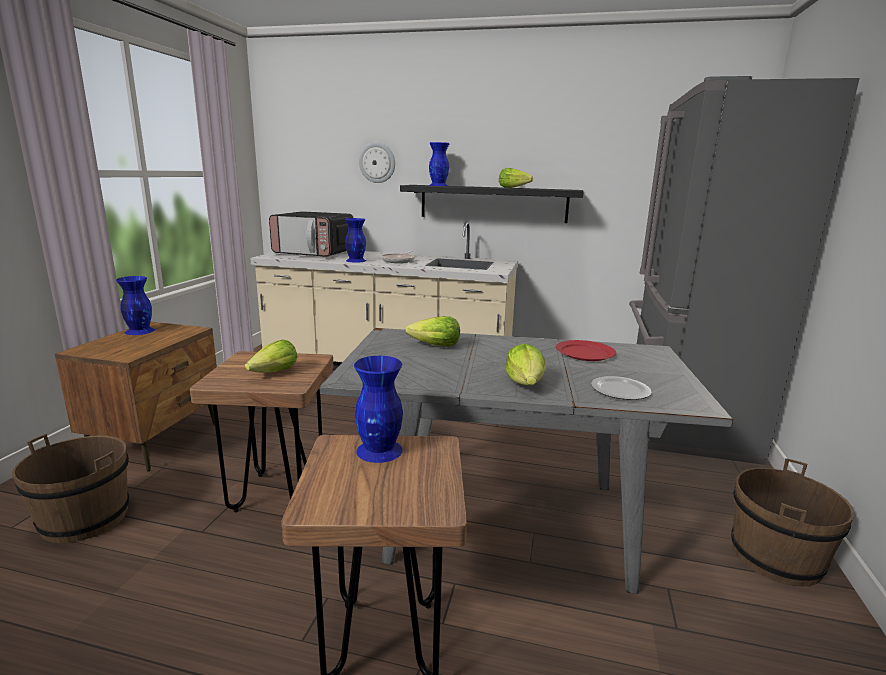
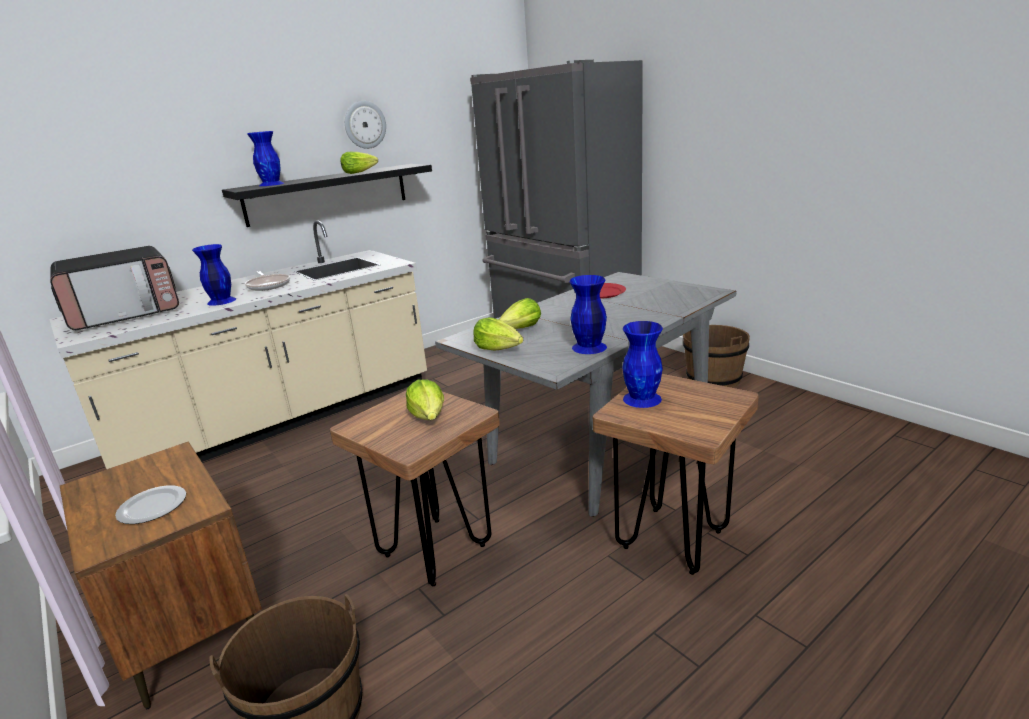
camera: 50 degrees left, 5 degrees up
(139, 331) = (97, 494): blue vase -> blue vase (588, 347)
(377, 163) = (163, 168): wall clock -> wall clock (365, 125)
(526, 383) = (635, 320): lettuce -> lettuce (499, 349)
(621, 390) = (674, 301): plate -> plate (153, 506)

